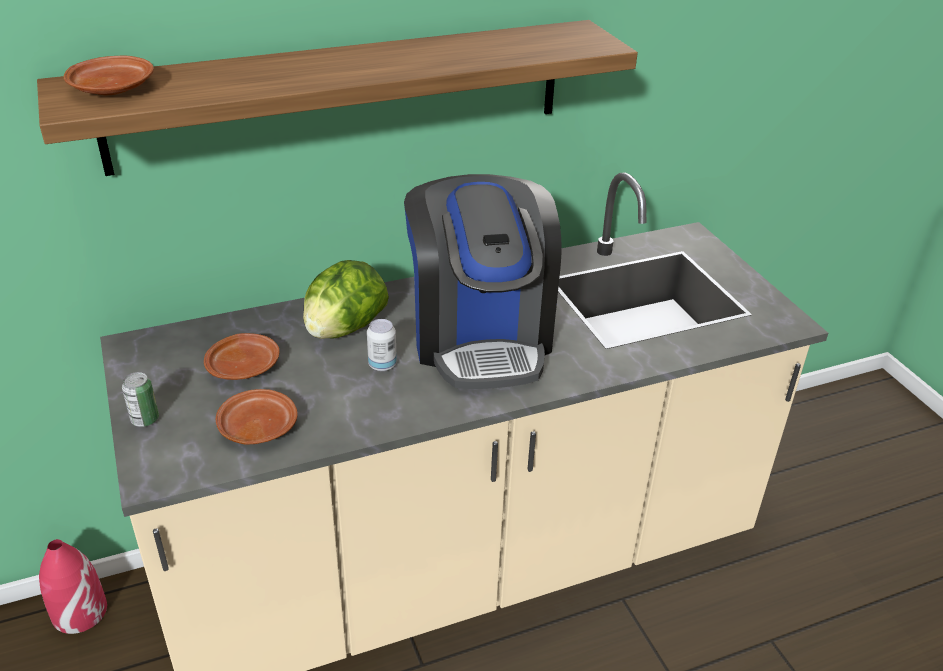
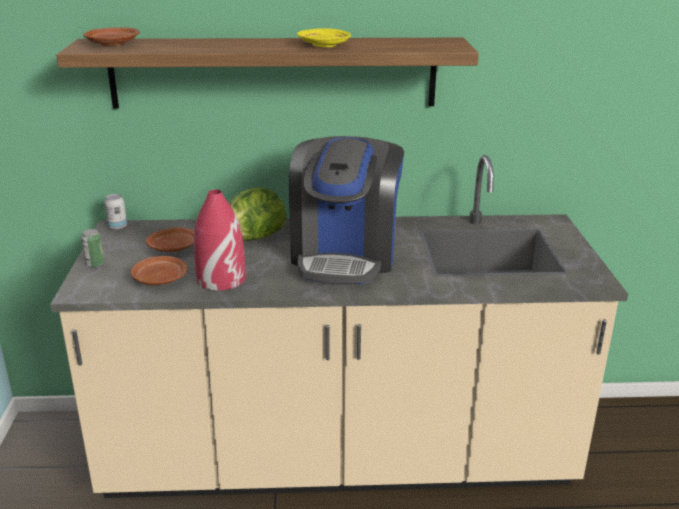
camera: 20 degrees right, 10 degrees down
(79, 612) = (64, 426): red vase -> red vase (220, 279)
(382, 365) = (265, 260): can -> can (117, 227)
(429, 58) = (324, 45): none -> yellow plate

